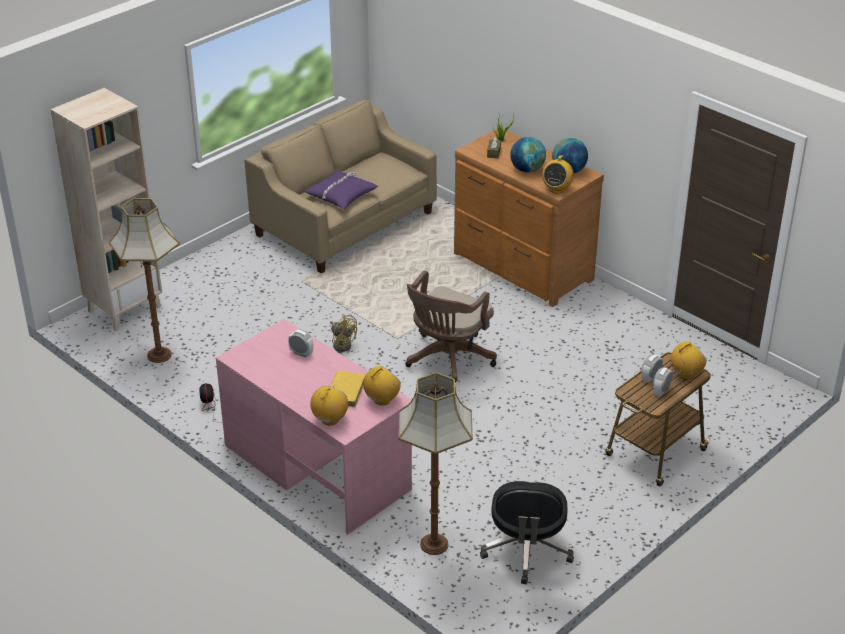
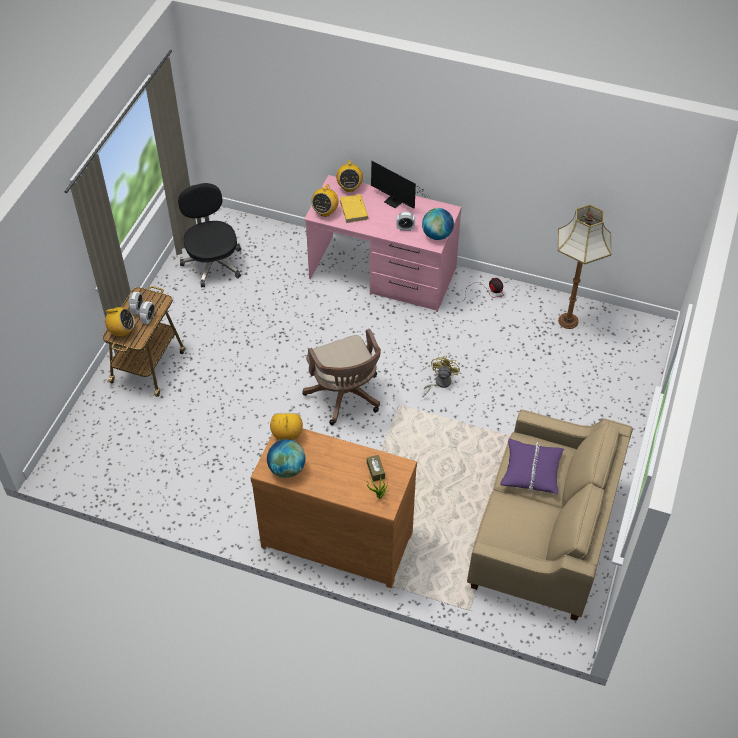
camera: 155 degrees right, 15 degrees up
(124, 308) = (638, 354): beige bookcase -> none
(288, 384) = (395, 203): none -> monitor
(342, 344) = (439, 383): yellow fan -> yellow fan turned 90 degrees clockwise
(435, 545) = (272, 247): floor lamp -> none
(447, 360) = (345, 397): brown office chair -> brown office chair turned 150 degrees clockwise
(527, 170) = (329, 455): globe -> globe (437, 235)
(686, 374) = (122, 332): radio -> radio turned 120 degrees counterclockwise

